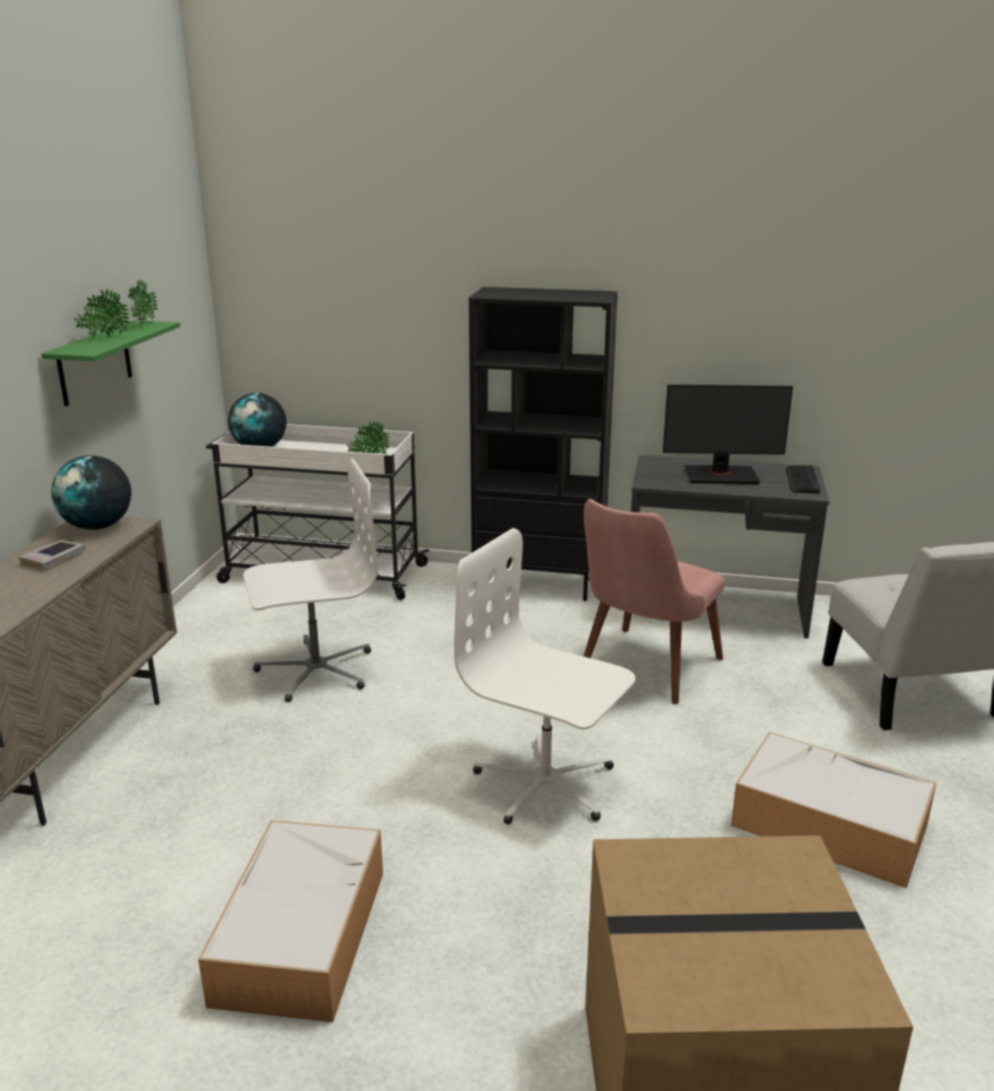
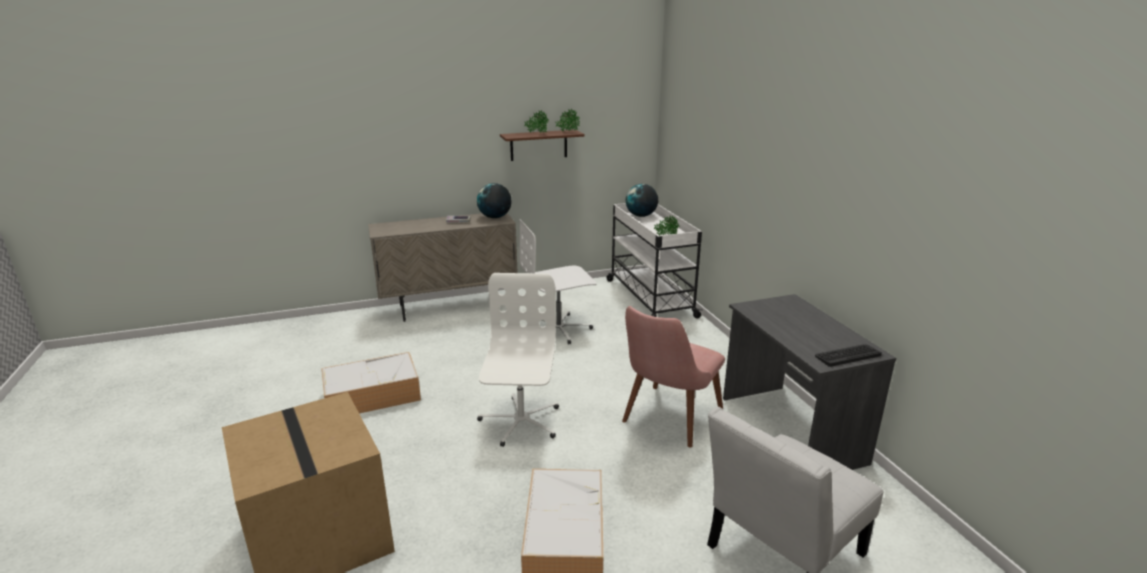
camera: 60 degrees right, 0 degrees up
(94, 363) = (538, 145): green shelf -> brown shelf
(315, 670) = (559, 329): white office chair -> white office chair turned 120 degrees clockwise
(540, 585) = (727, 357): black bookcase -> none
(642, 673) = (666, 422): pink chair -> pink chair turned 60 degrees counterclockwise
(720, 475) = (802, 325): monitor -> none

